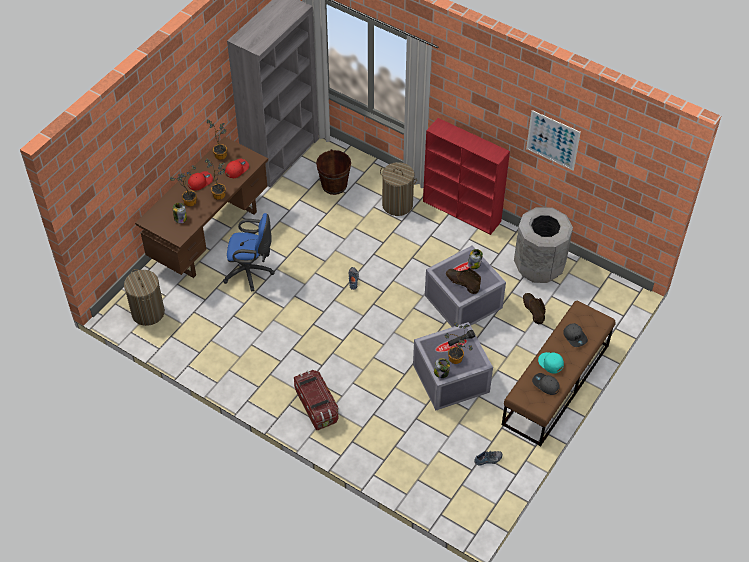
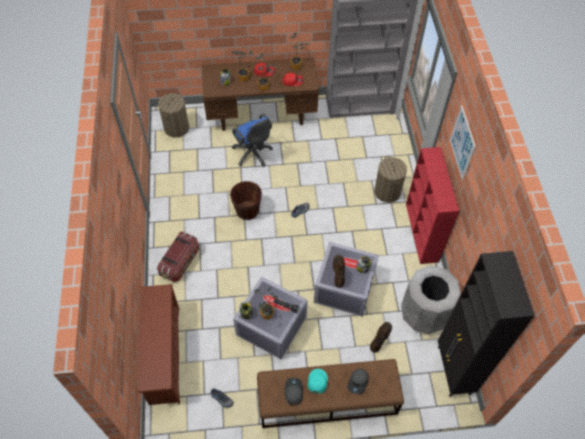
camera: 50 degrees right, 5 degrees up
(334, 185) = (366, 147): brown bucket -> brown bucket (247, 210)
(404, 478) = (163, 354): none -> brown shoe rack
(553, 140) = (482, 226): picture -> picture (462, 143)
(604, 283) = (453, 371): none -> black cabinet

